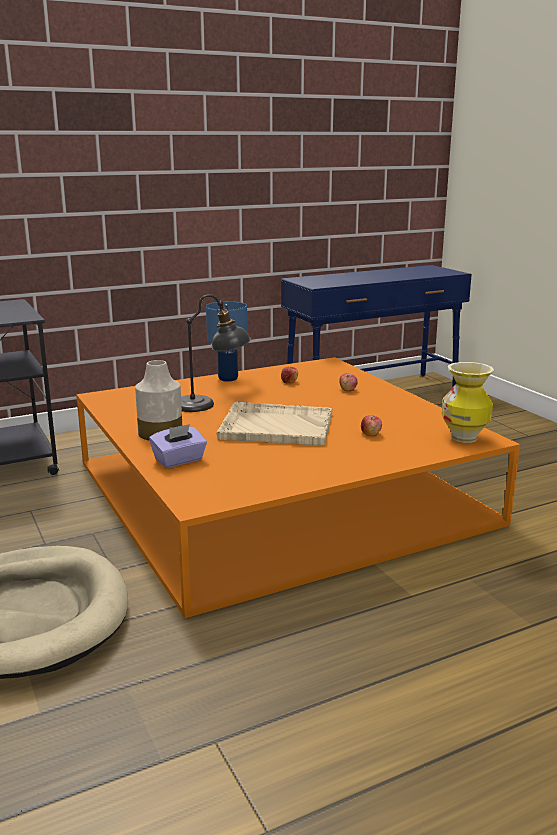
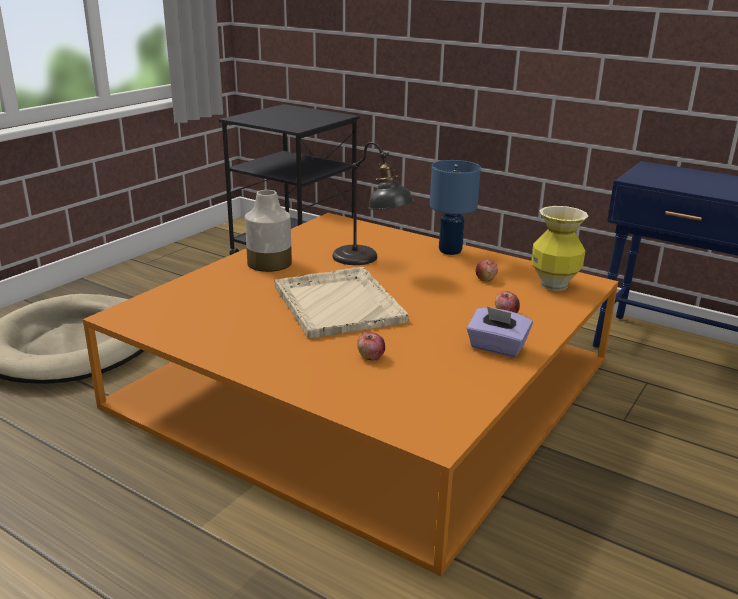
camera: 60 degrees right, 5 degrees up
(179, 460) = (210, 286): purple tissue box -> purple tissue box (497, 347)
(464, 438) = (423, 419): vase -> vase (553, 285)

